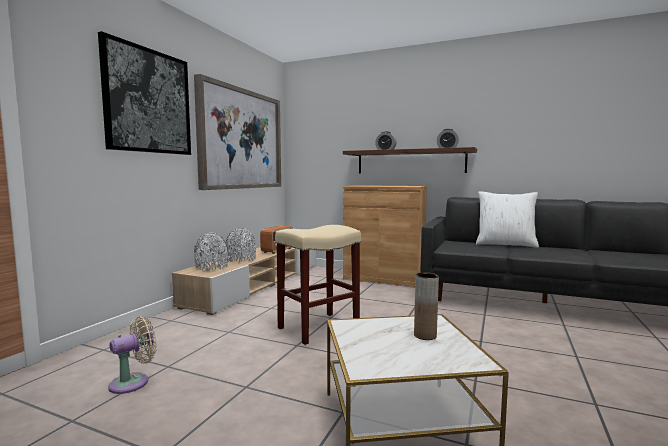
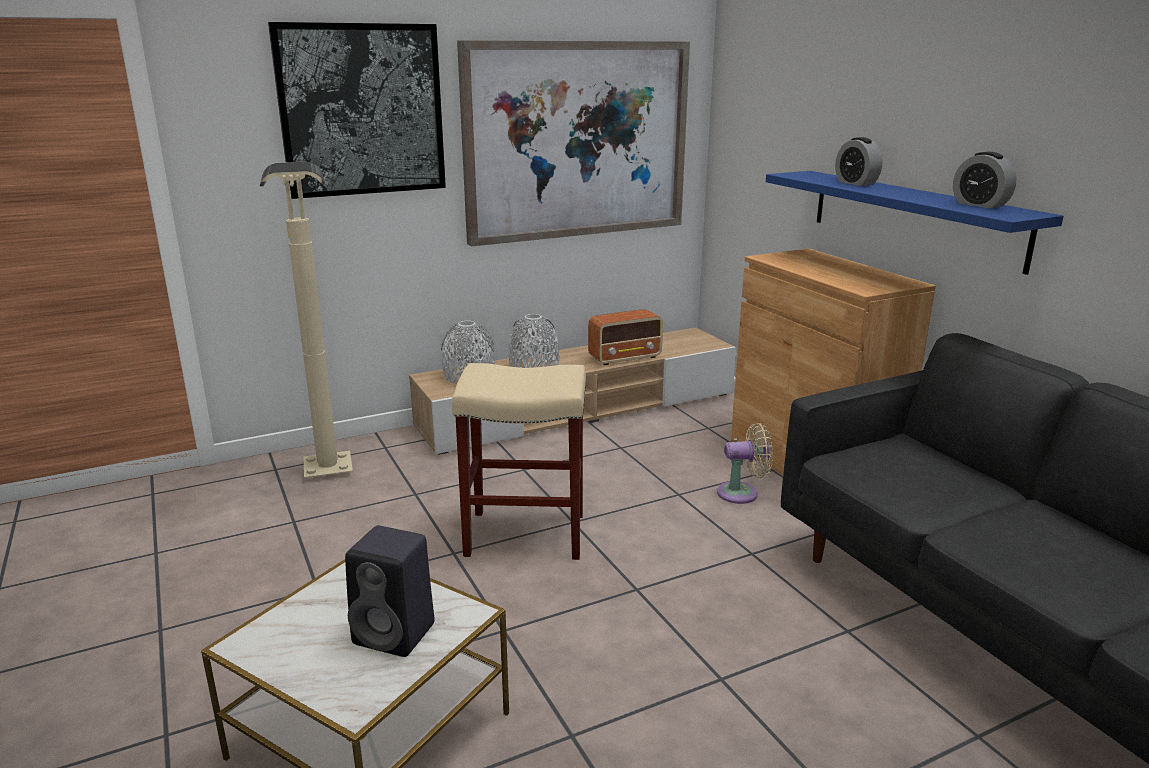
camera: 40 degrees right, 15 degrees up
(133, 382) = (243, 529): beige fan -> beige fan (742, 493)
(163, 343) = (331, 484): none -> beige floor lamp
(410, 161) = (913, 217): brown shelf -> blue shelf
(425, 335) = (397, 634): brown vase -> black speaker
(505, 244) = (1014, 493): white pillow -> none

